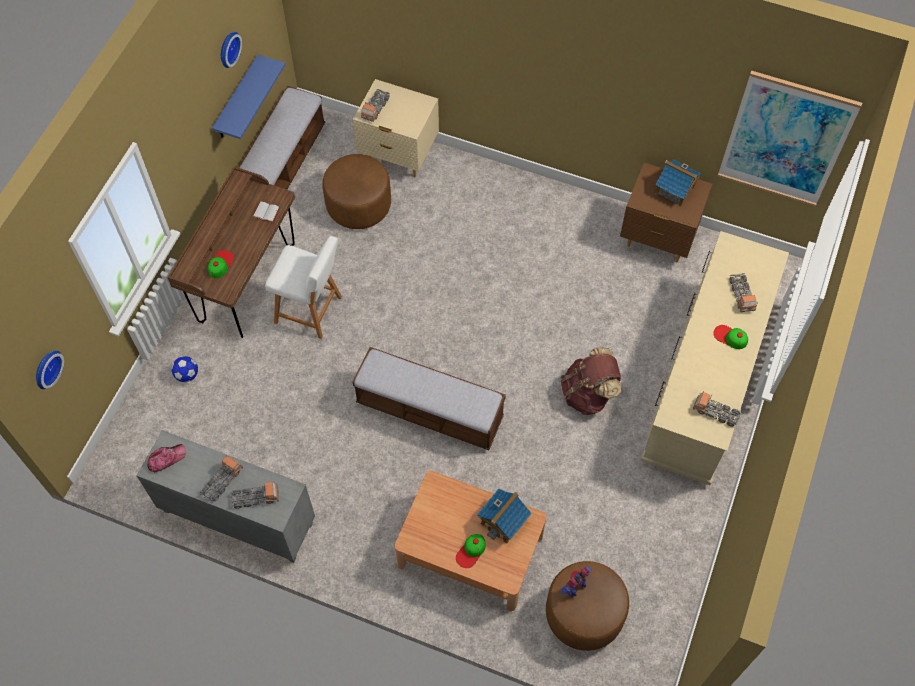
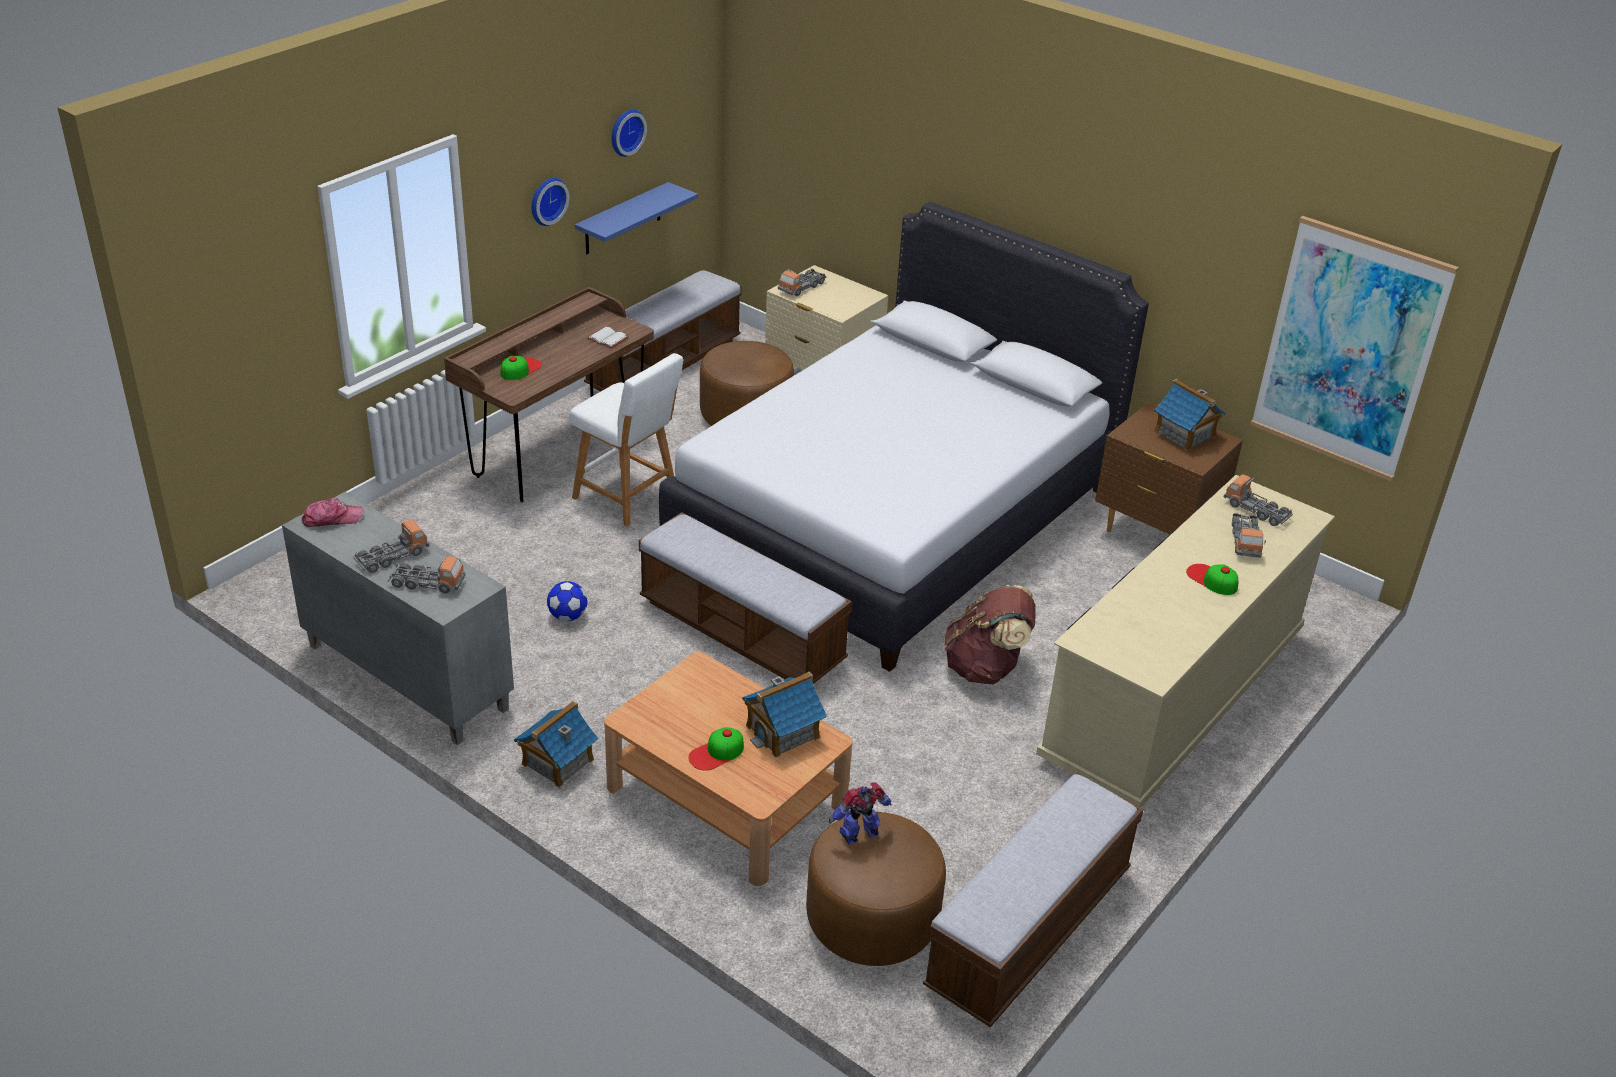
camera: 15 degrees right, 25 degrees down
(46, 368) = (225, 347): wall clock -> wall clock (546, 200)
(187, 375) = (427, 520): football -> football (568, 616)
(360, 556) = (557, 762): none -> toy house
(489, 276) = (893, 518): none -> white bed
(671, 591) = (1028, 930): none -> bench
(716, 412) = (1159, 651): toy truck -> toy truck (1256, 510)

